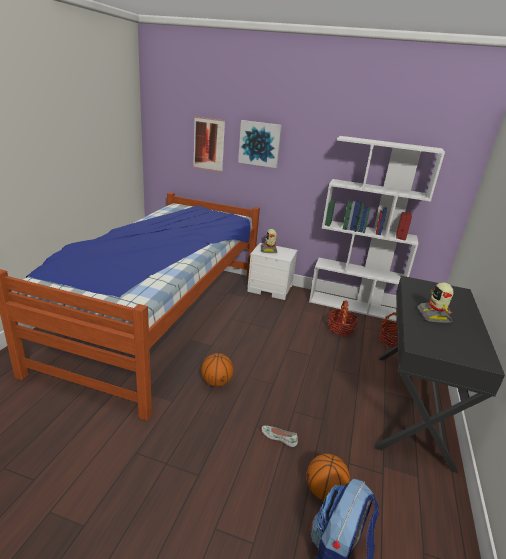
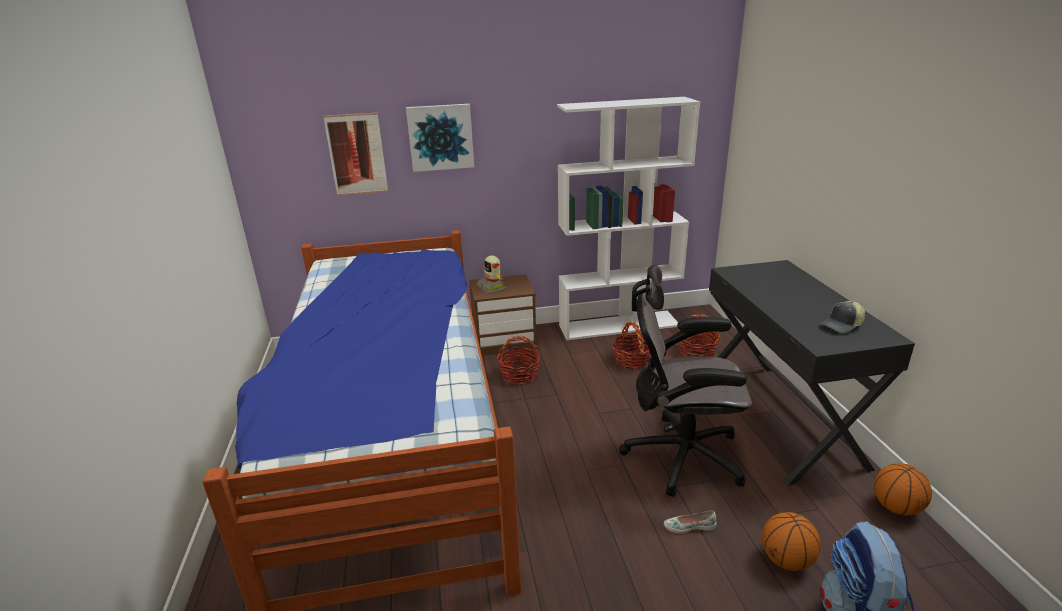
camera: 25 degrees left, 0 degrees up
(216, 382) = (557, 496): basketball -> basketball (896, 507)
(260, 310) = (519, 374): none -> basket
(270, 288) = (505, 340): white nightstand -> brown nightstand
(316, 397) = (682, 457): none -> office chair
(434, 315) = (793, 304): toy robot -> none
(456, 341) = (843, 325): none -> cap

